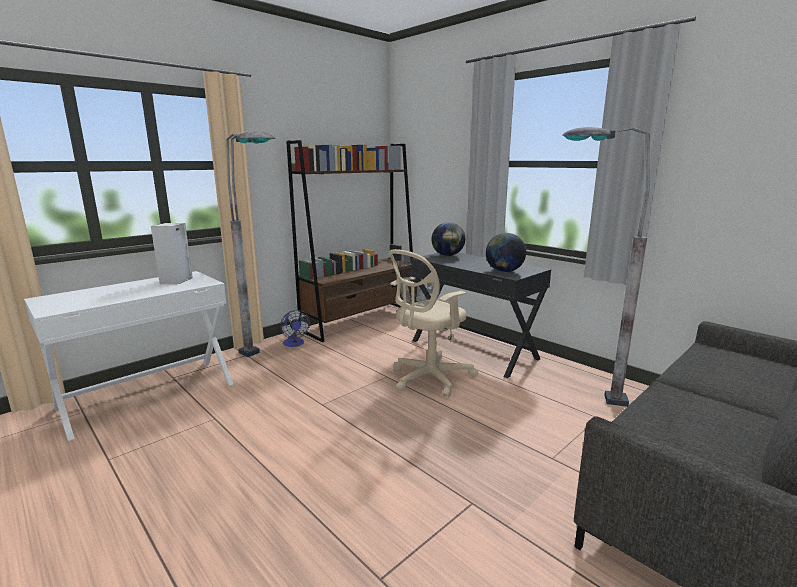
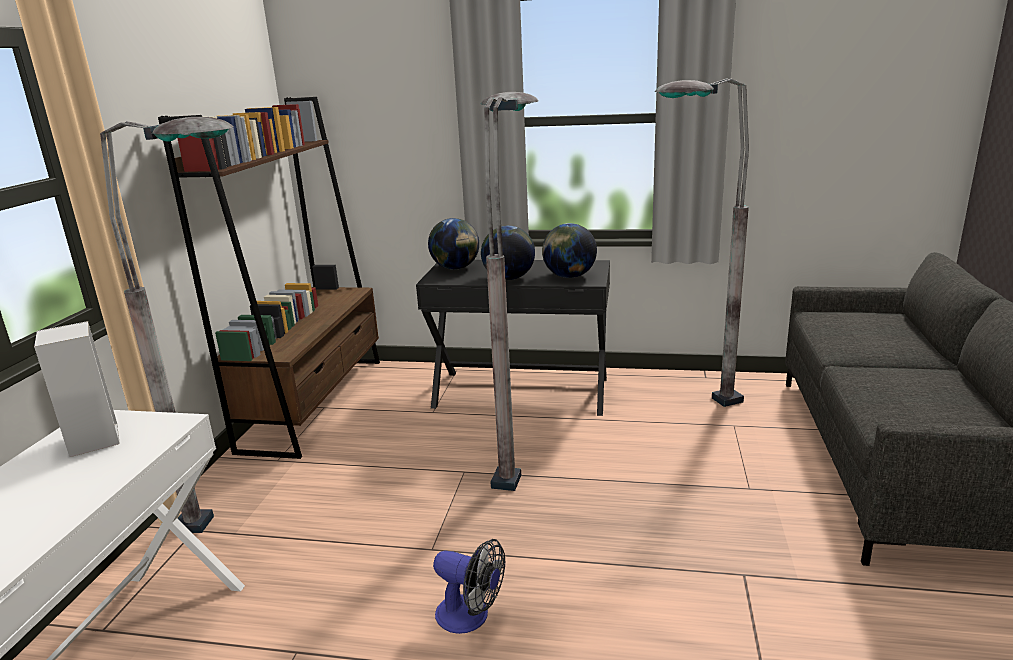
camera: 35 degrees left, 5 degrees up
(294, 344) = (256, 478): fan -> fan (471, 616)
(428, 379) = (519, 452): beige office chair -> grey floor lamp
(466, 265) = (508, 278): none -> globe

